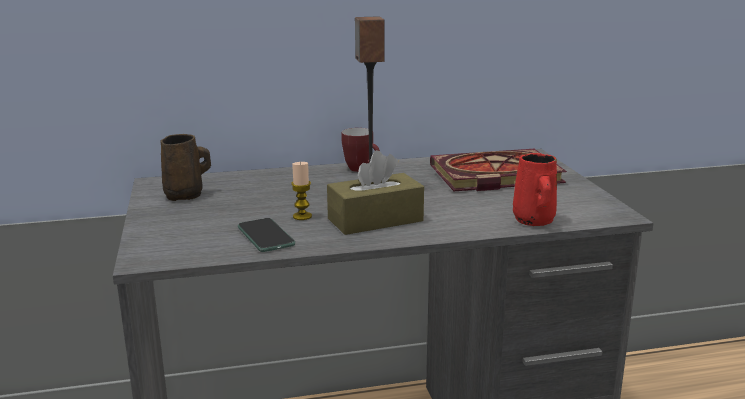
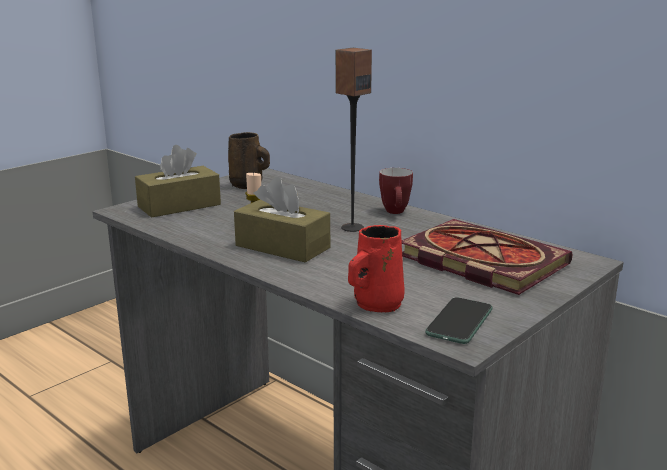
camera: 55 degrees right, 0 degrees up
(187, 233) = (179, 206): none -> brown tissue box
(265, 236) = (201, 225): phone -> phone (459, 322)

